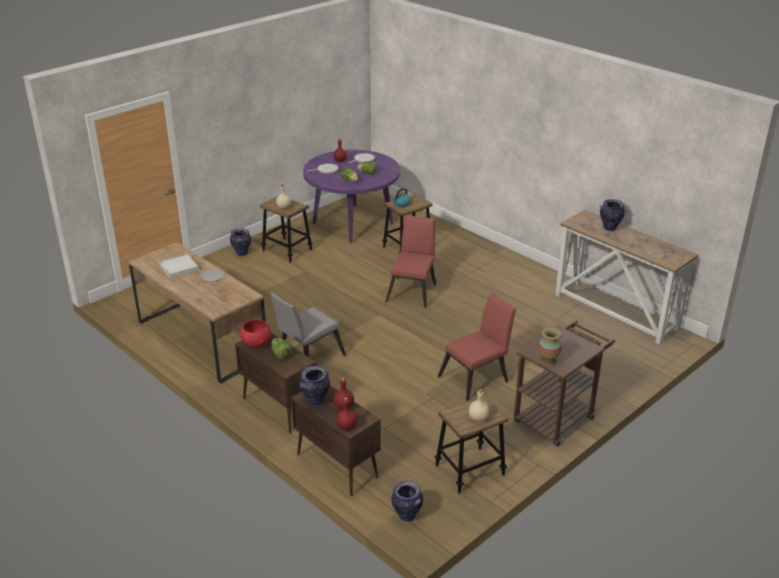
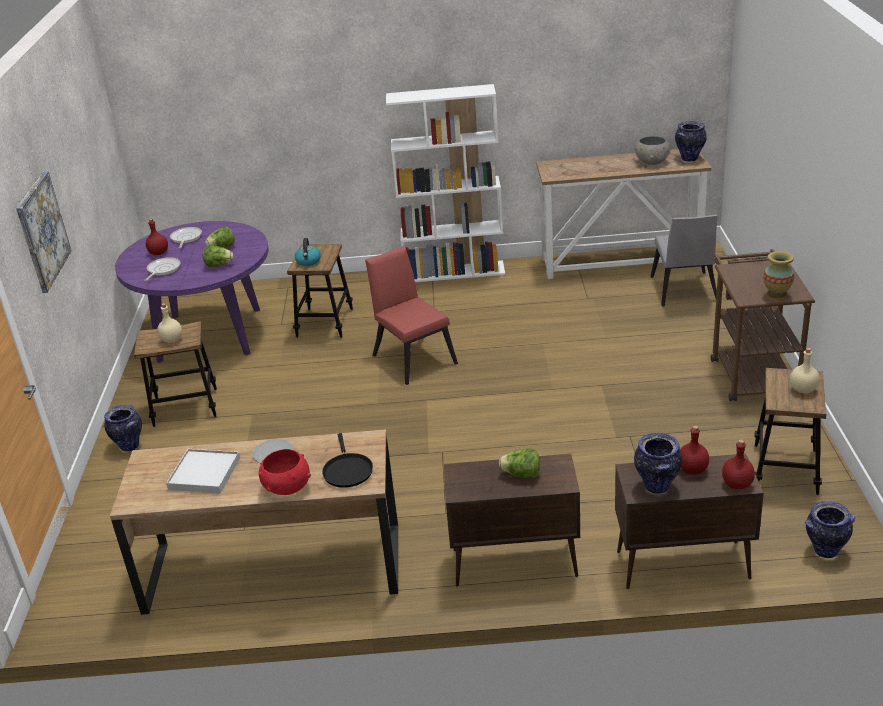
camera: 45 degrees left, 0 degrees up
(219, 301) = (347, 471): none -> black frying pan
(235, 117) = (42, 231): none -> picture
(256, 343) = (469, 484): red bowl -> red bowl (287, 488)
(307, 357) = (438, 492): grey chair -> grey chair (683, 291)
(477, 378) = (629, 390): red chair -> none
(516, 261) = (455, 272): none -> white bookcase
(610, 228) = (591, 164): vase -> vase (689, 158)
(647, 247) = (652, 162): none -> grey bowl

